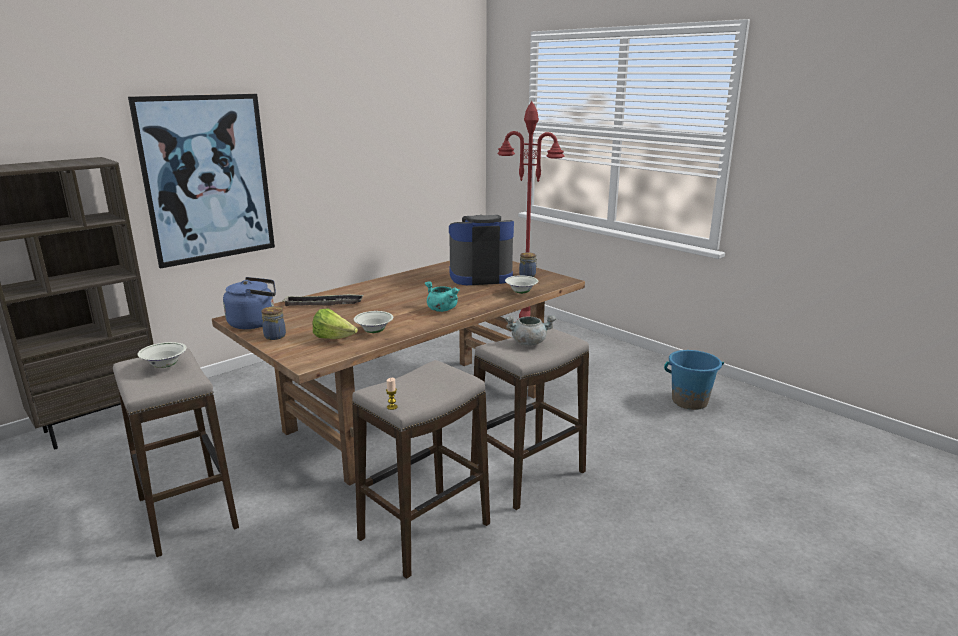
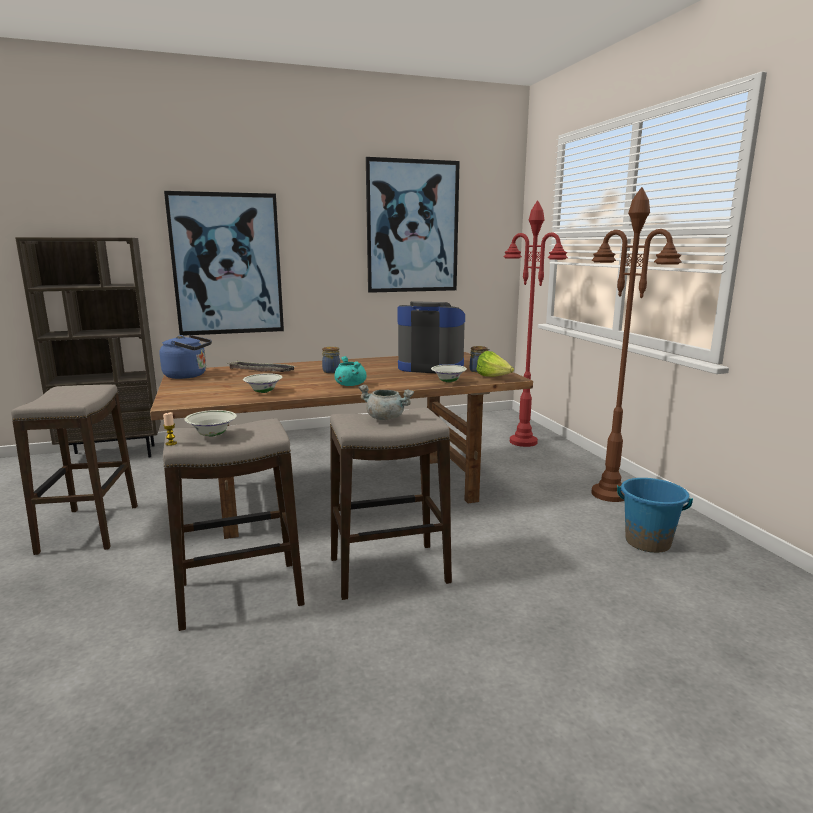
camera: 25 degrees right, 5 degrees down
(165, 366) = (77, 392): white bowl -> white bowl (212, 435)
(275, 336) = (185, 385): jar -> jar (331, 371)
(334, 339) = (223, 392): lettuce -> lettuce (493, 377)
(392, 122) = (412, 227): none -> picture
(633, 366) = (610, 494): none -> brown floor lamp

